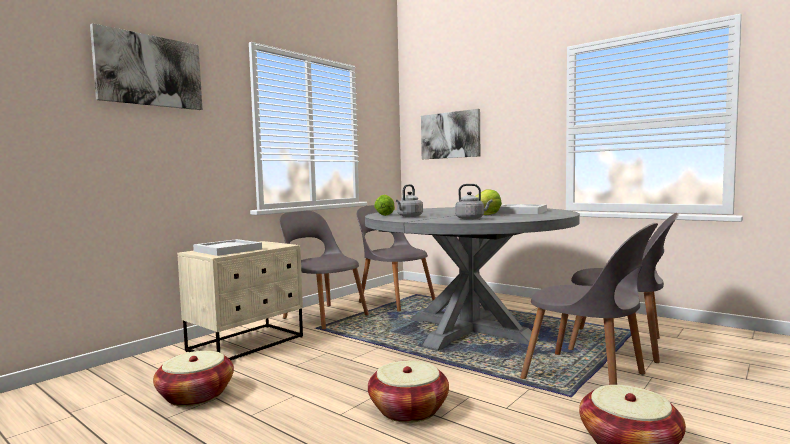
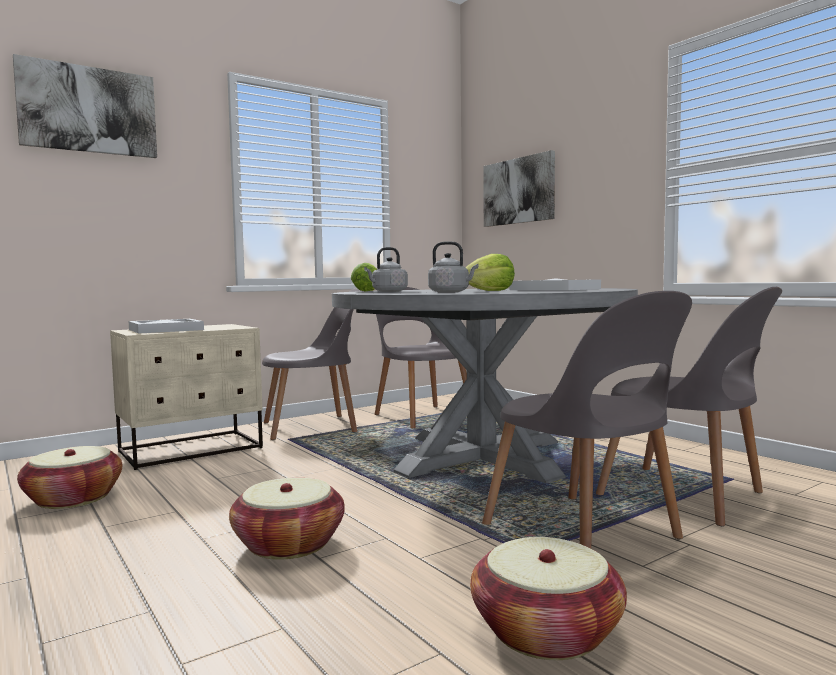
camera: 15 degrees right, 0 degrees up
(323, 316) = (314, 427): grey chair -> grey chair turned 105 degrees clockwise

